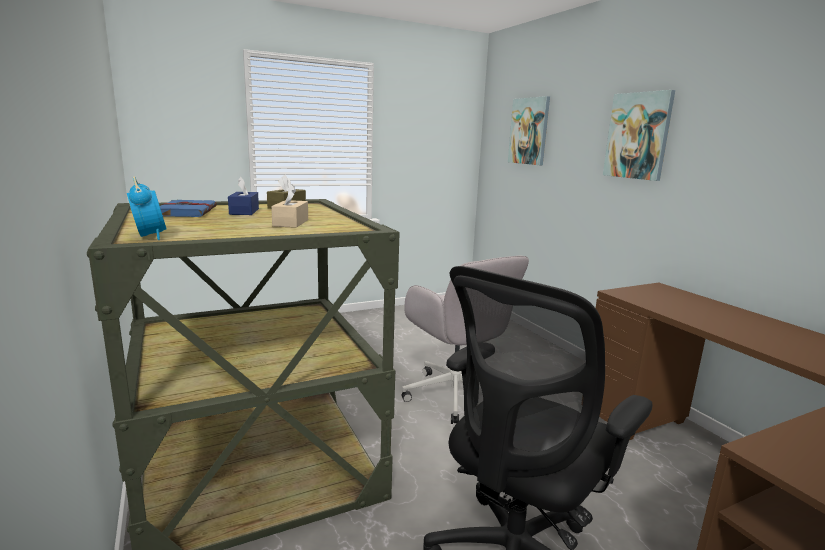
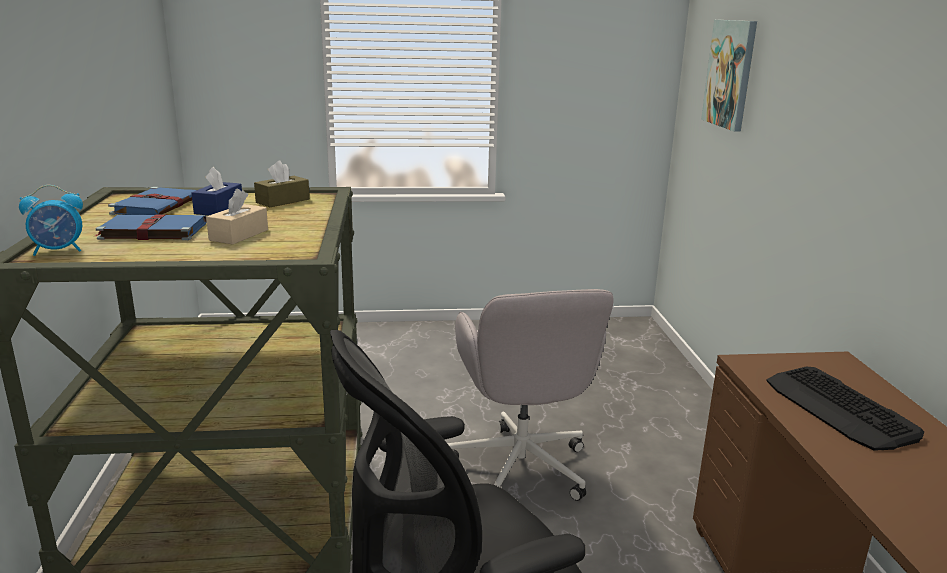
camera: 20 degrees right, 5 degrees up
(150, 237) = (59, 251): alarm clock -> alarm clock turned 75 degrees clockwise
(212, 224) = (151, 231): none -> blue book
(638, 136) = (851, 104): picture -> none
(691, 308) = (839, 409): none -> keyboard

